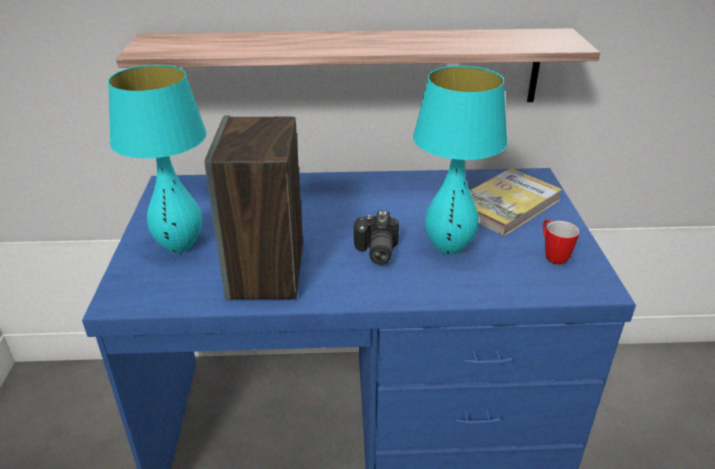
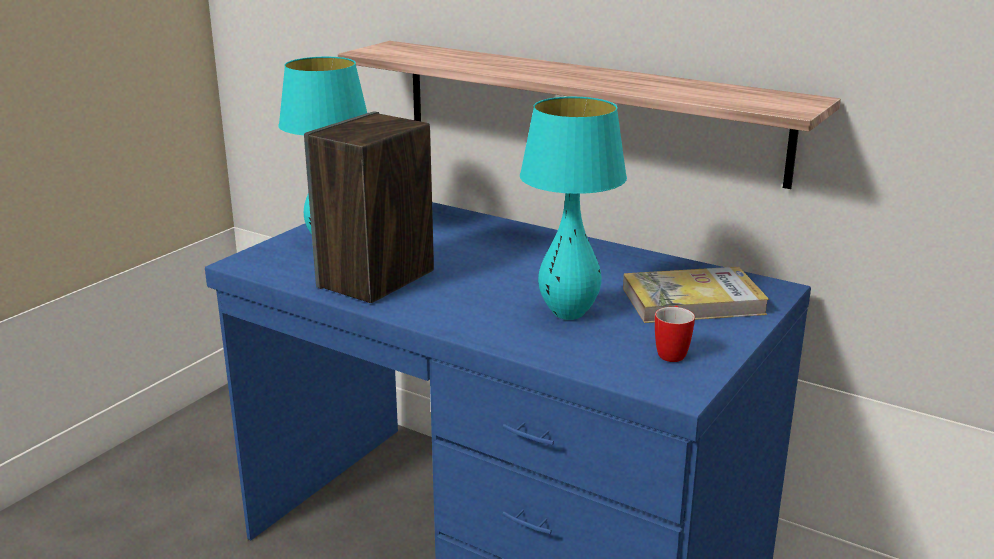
camera: 35 degrees right, 10 degrees down
(375, 251) = (491, 295): camera -> none

